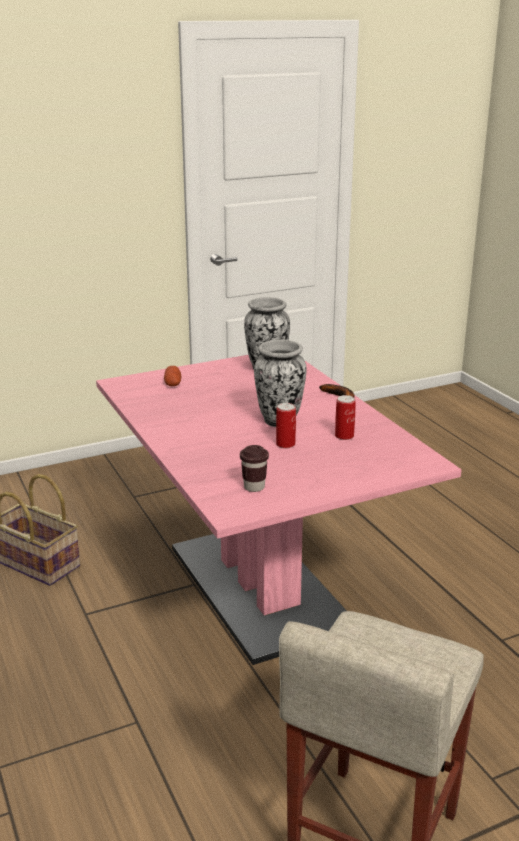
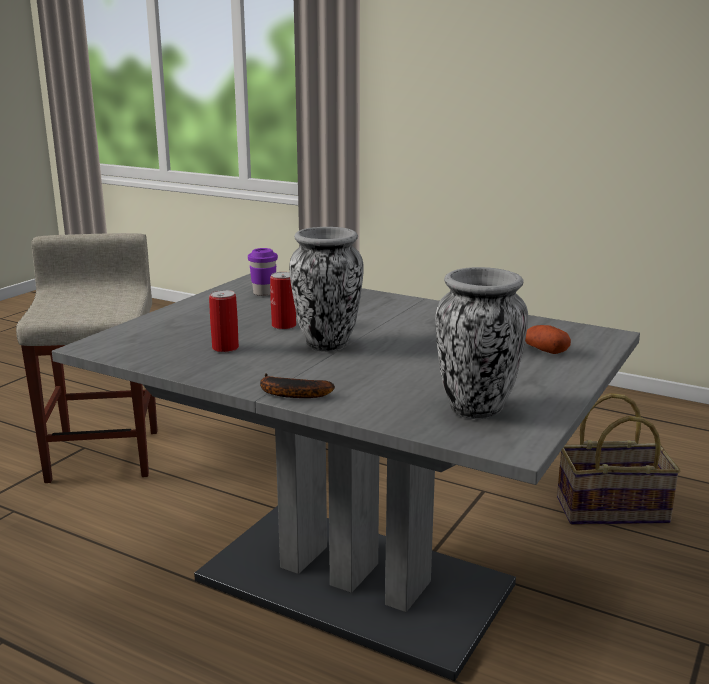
camera: 145 degrees right, 5 degrees down
(254, 487) = (264, 293): brown cup -> purple cup
(259, 587) = (354, 583): pink dining table -> grey dining table

